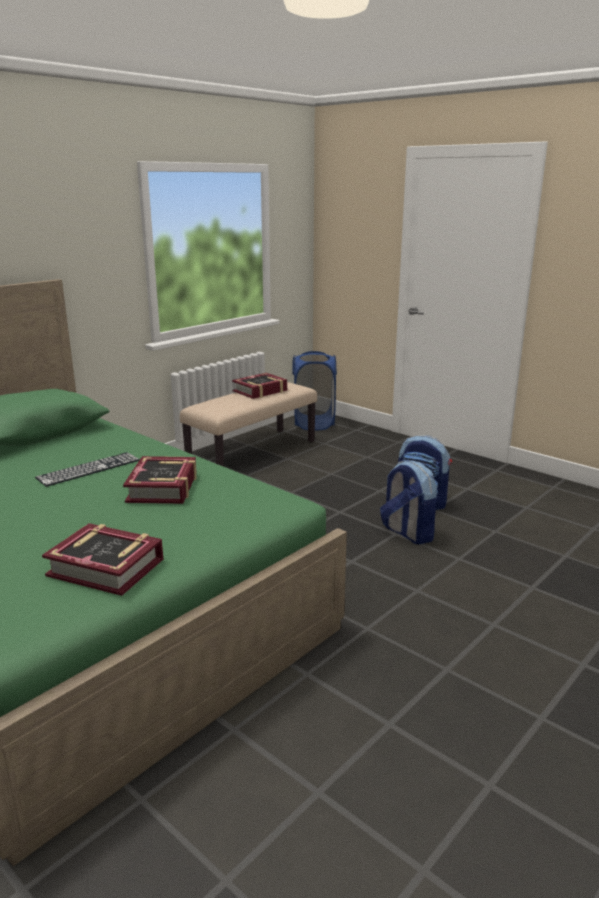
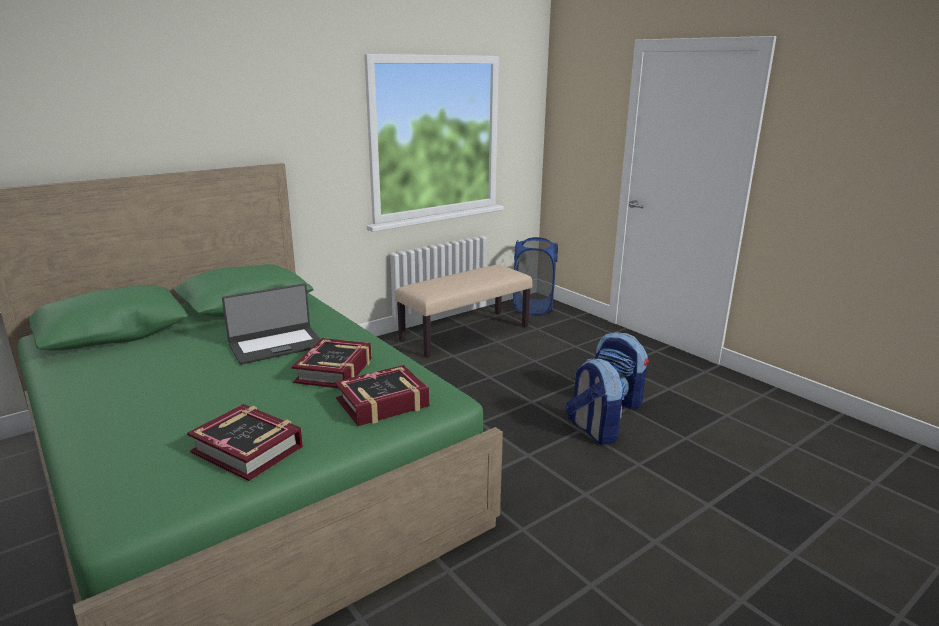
camera: 10 degrees right, 0 degrees up
(89, 469) = (276, 345): keyboard -> laptop
(260, 391) = (475, 274): book -> book (383, 403)

